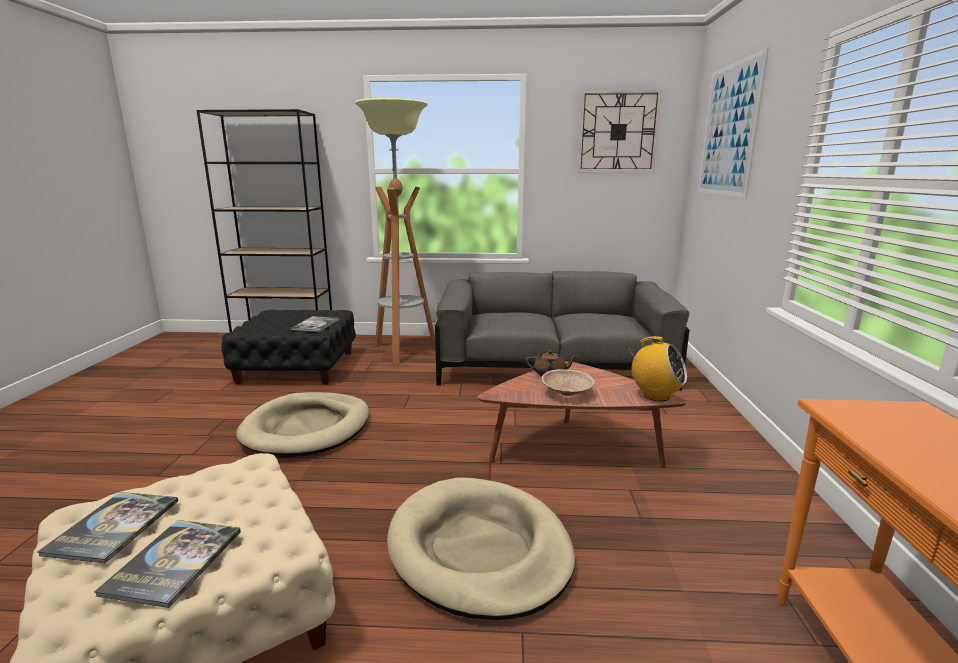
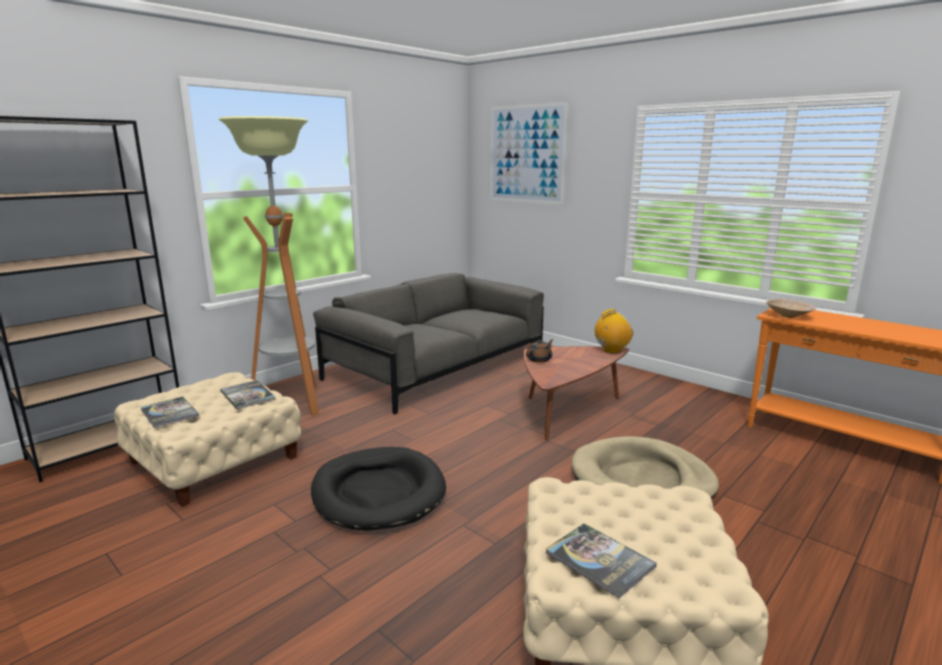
camera: 50 degrees left, 0 degrees up
(174, 562) = (676, 538): book -> book (169, 413)
(297, 367) = (214, 460): black ottoman -> beige ottoman
(307, 428) = (378, 492): beige dog bed -> black dog bed
(567, 393) = (577, 366): beige bowl -> beige bowl (789, 316)
(618, 132) = (422, 150): wall clock -> none

